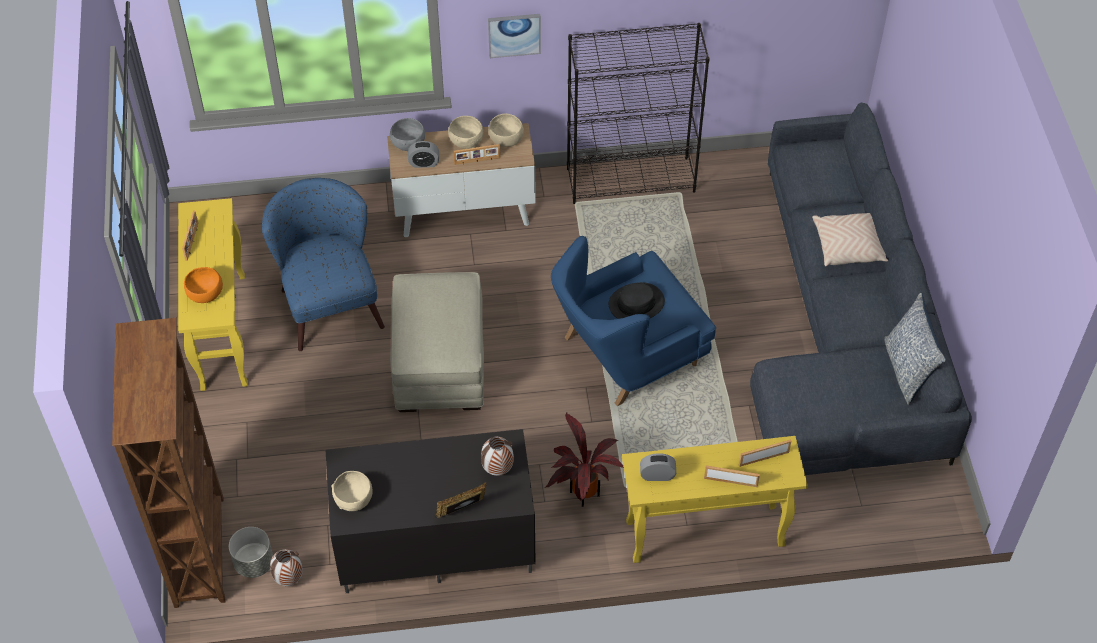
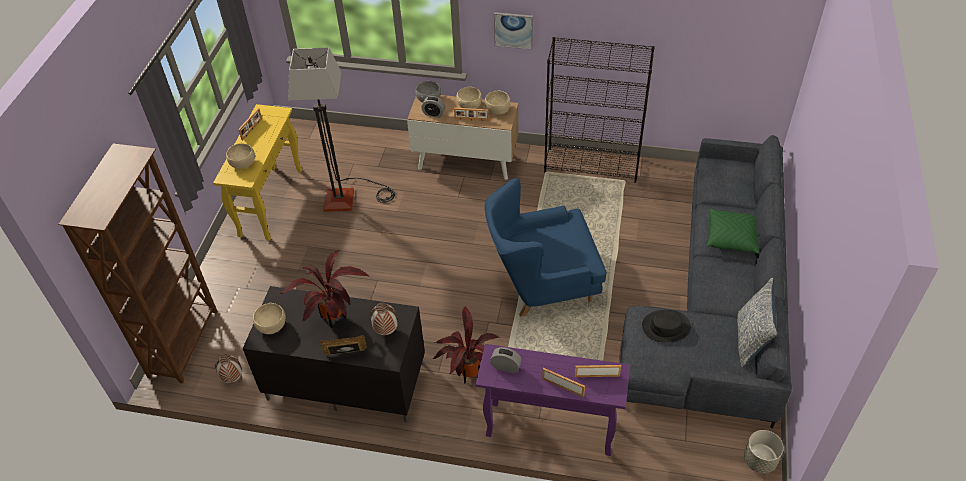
camera: 20 degrees right, 5 degrees down
(206, 294) = (243, 163): orange bowl -> beige bowl
(254, 563) = (215, 361): grey planter -> grey planter (759, 460)
(329, 299) = (349, 198): blue armchair -> floor lamp
(427, 472) = (333, 320): none -> potted plant
(439, 362) = (405, 255): beige ottoman -> none
(636, 303) = (551, 241): black hat -> black hat (666, 326)
(703, 534) = (549, 429): yellow console table -> purple console table
(848, 246) = (732, 237): beige pillow -> green pillow

